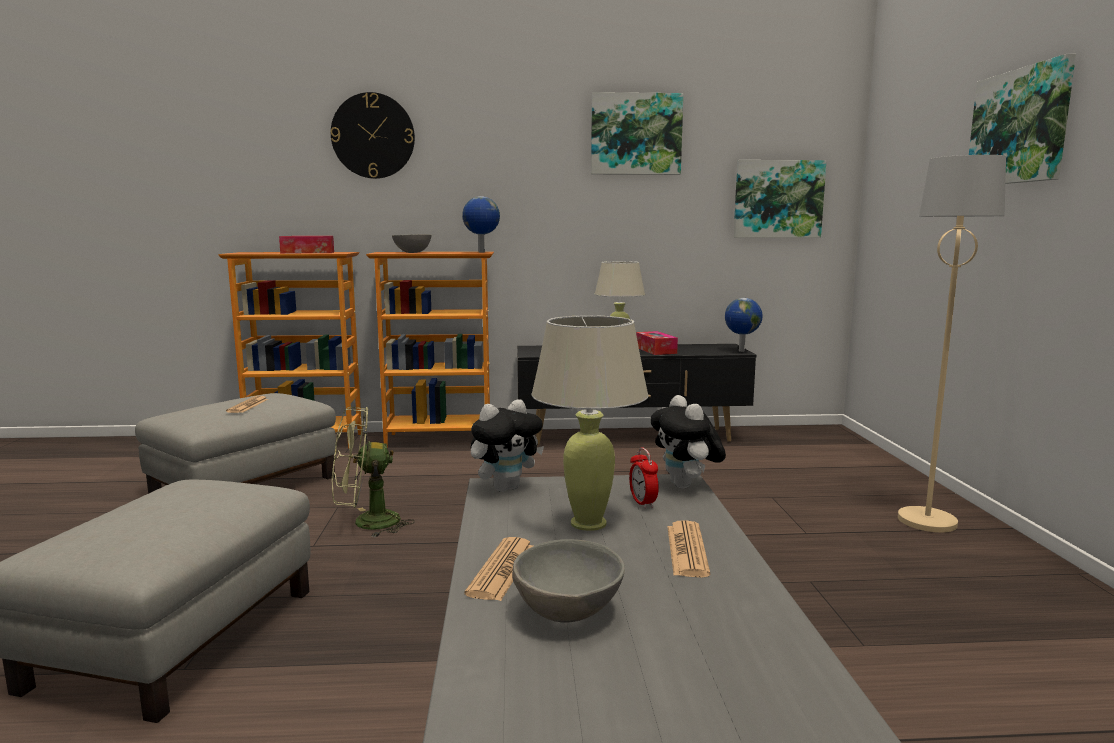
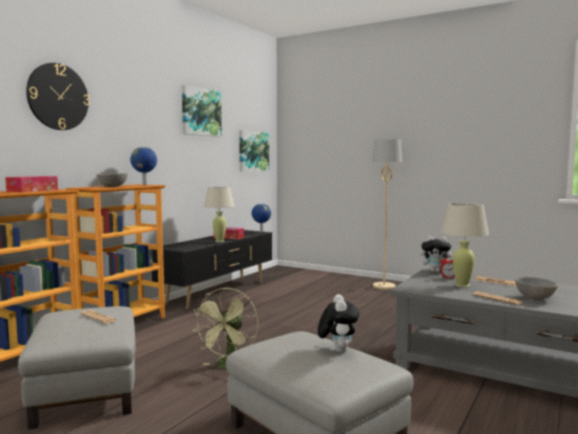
camera: 55 degrees left, 5 degrees down
(506, 487) = (411, 287): plush toy -> plush toy (337, 350)
(1020, 127) = (383, 128): picture -> none

